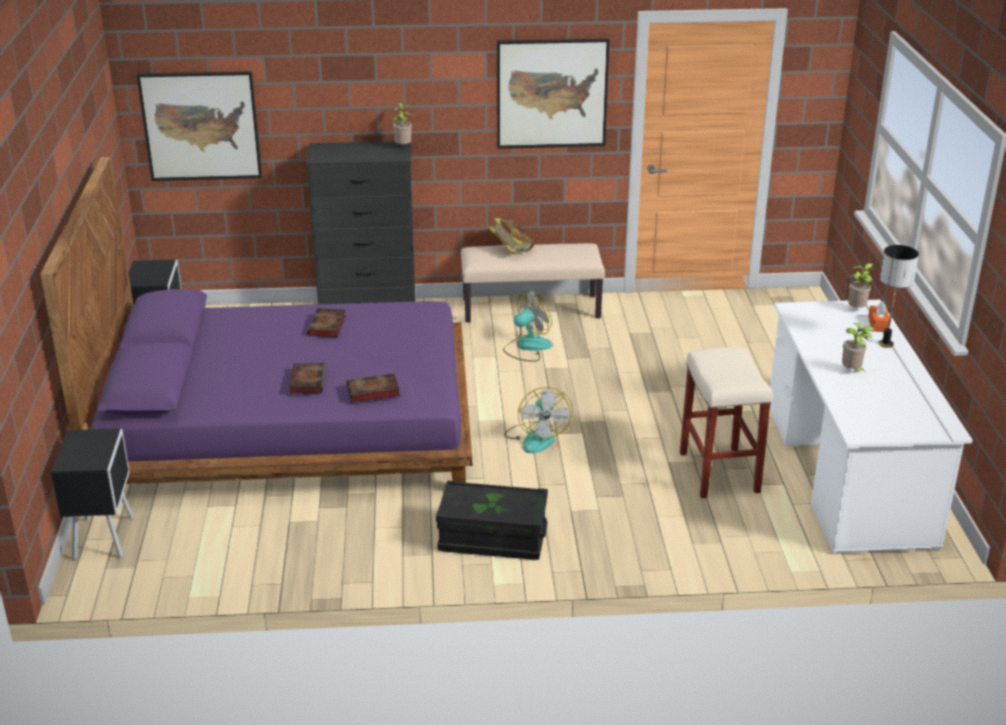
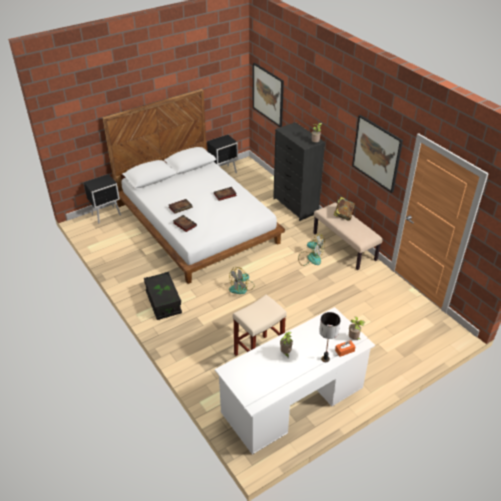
camera: 60 degrees right, 10 degrees up
(290, 427) = (197, 223): purple bed -> white bed

